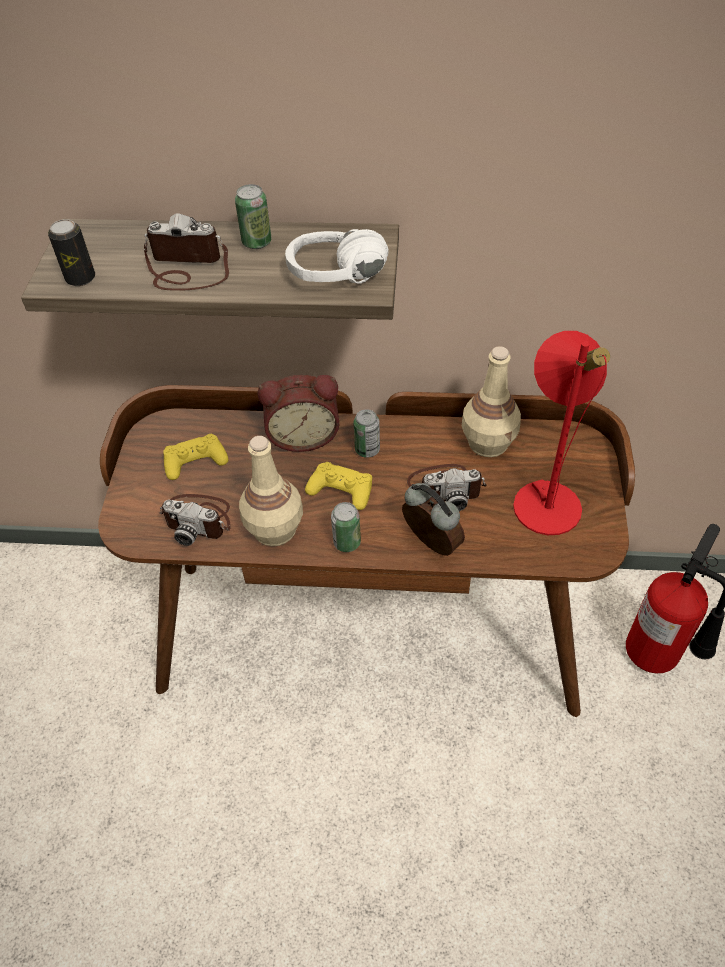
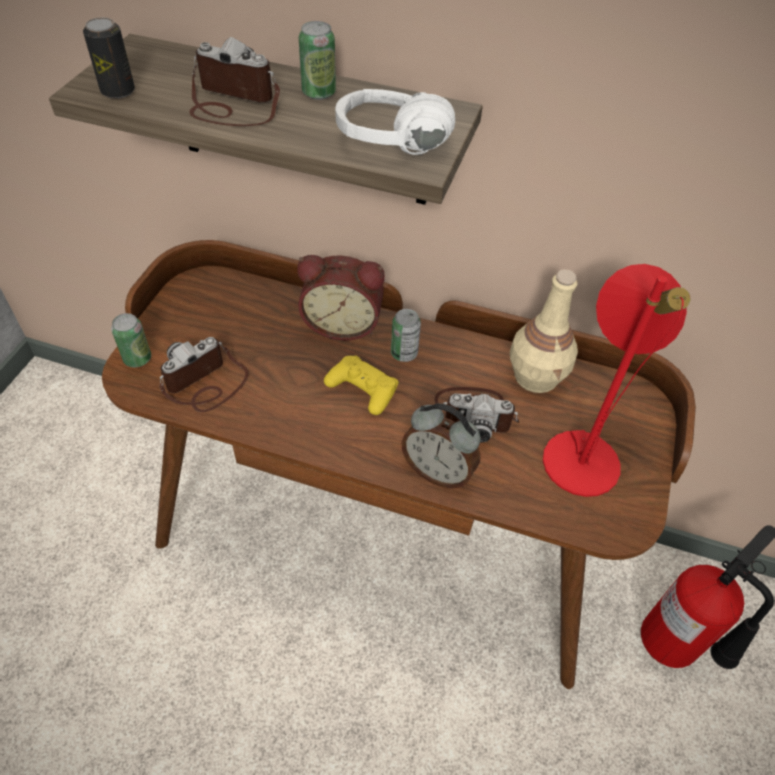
camera: 10 degrees right, 0 degrees up
(195, 461) = (224, 323): yellow game controller -> none
(199, 519) = (205, 383): camera -> camera turned 105 degrees clockwise
(275, 530) = (278, 414): beige bottle -> none
(347, 542) = (349, 446): can -> can (137, 359)
(430, 545) = (438, 471): alarm clock -> alarm clock turned 150 degrees clockwise

